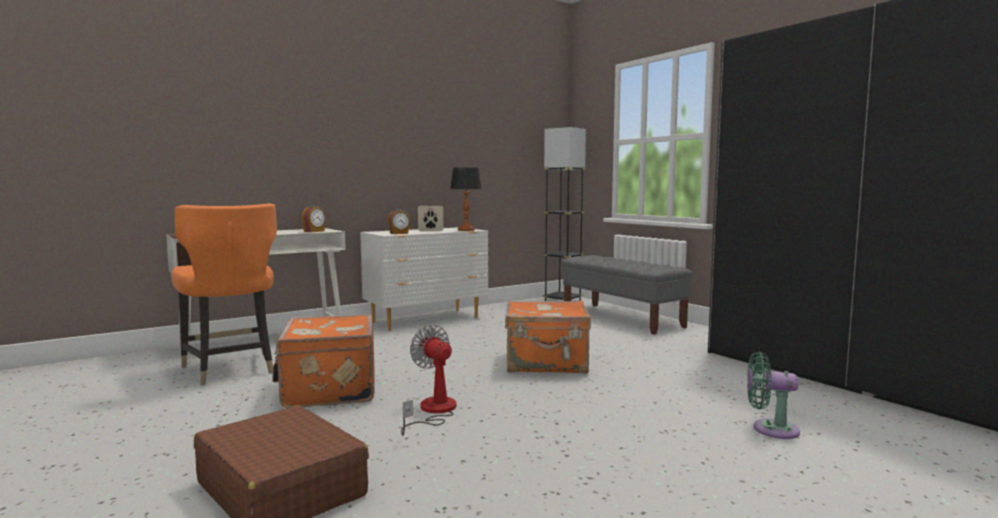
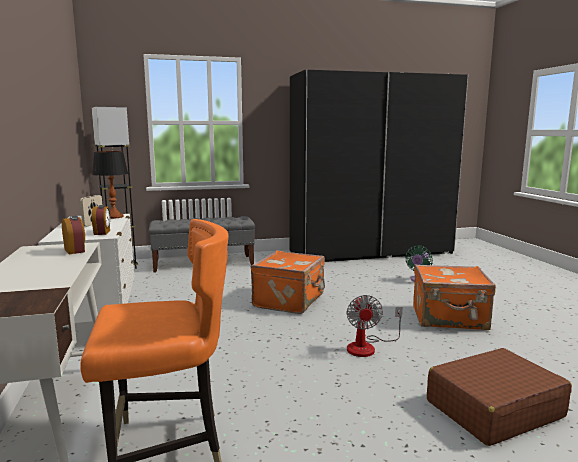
camera: 70 degrees left, 5 degrees up
(328, 390) = (294, 384): orange suitcase -> orange suitcase (449, 318)
(433, 411) = (368, 347): fan -> fan turned 75 degrees counterclockwise

